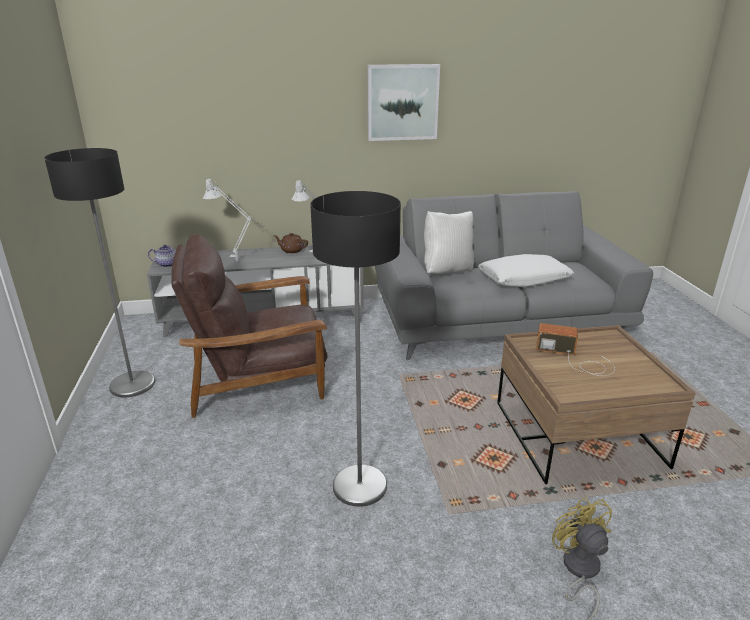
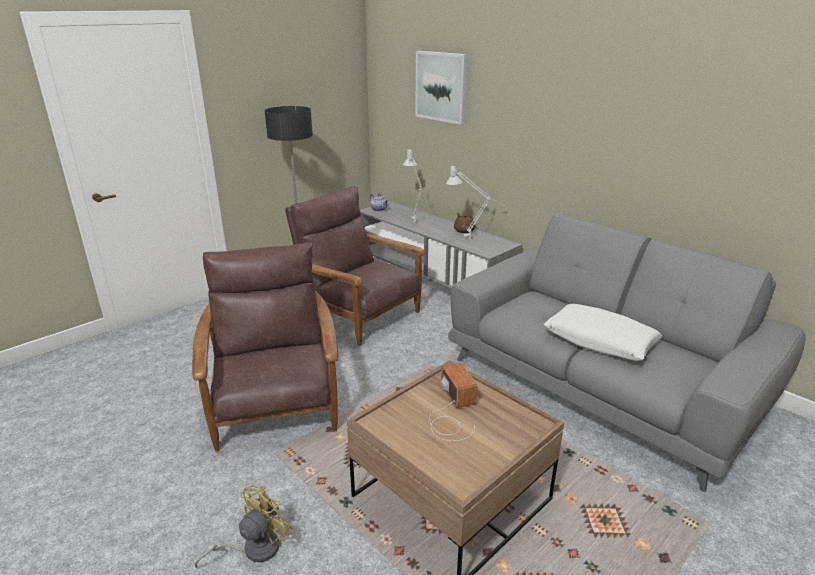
camera: 55 degrees right, 0 degrees up
(359, 485) = (275, 401): floor lamp -> brown armchair
(402, 102) = (585, 111): picture -> picture (441, 86)
(447, 271) = (547, 299): white pillow -> none

